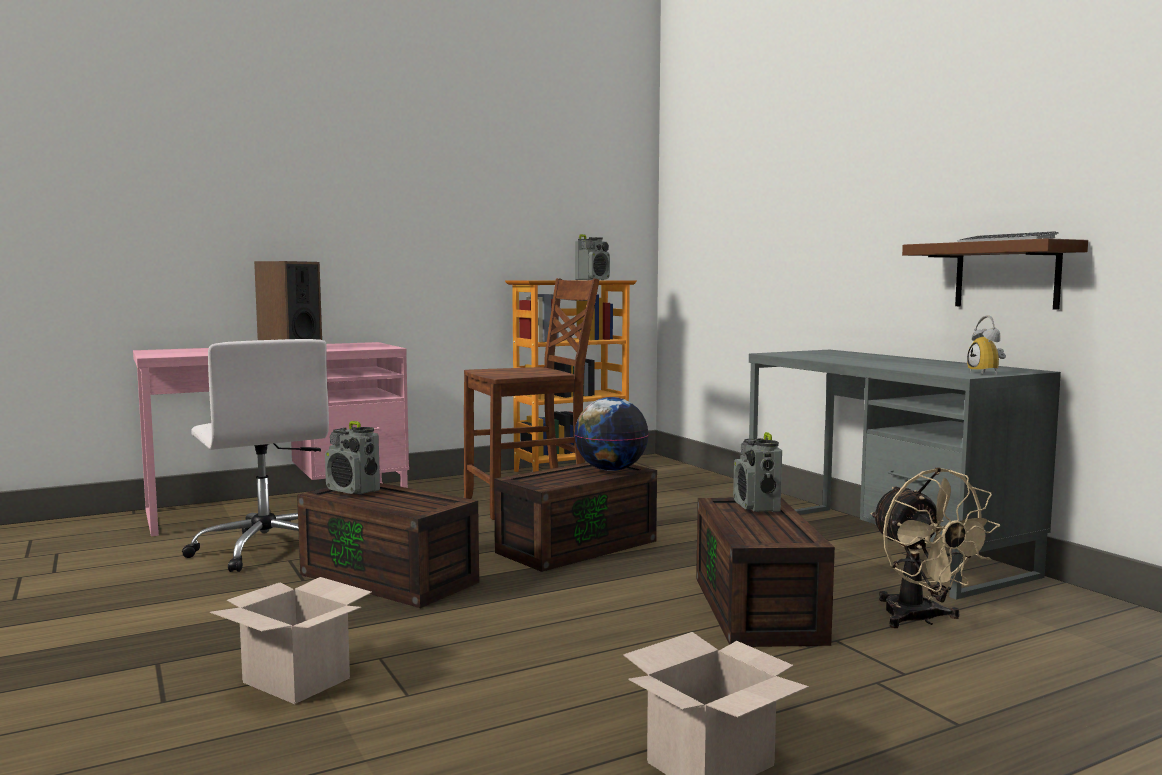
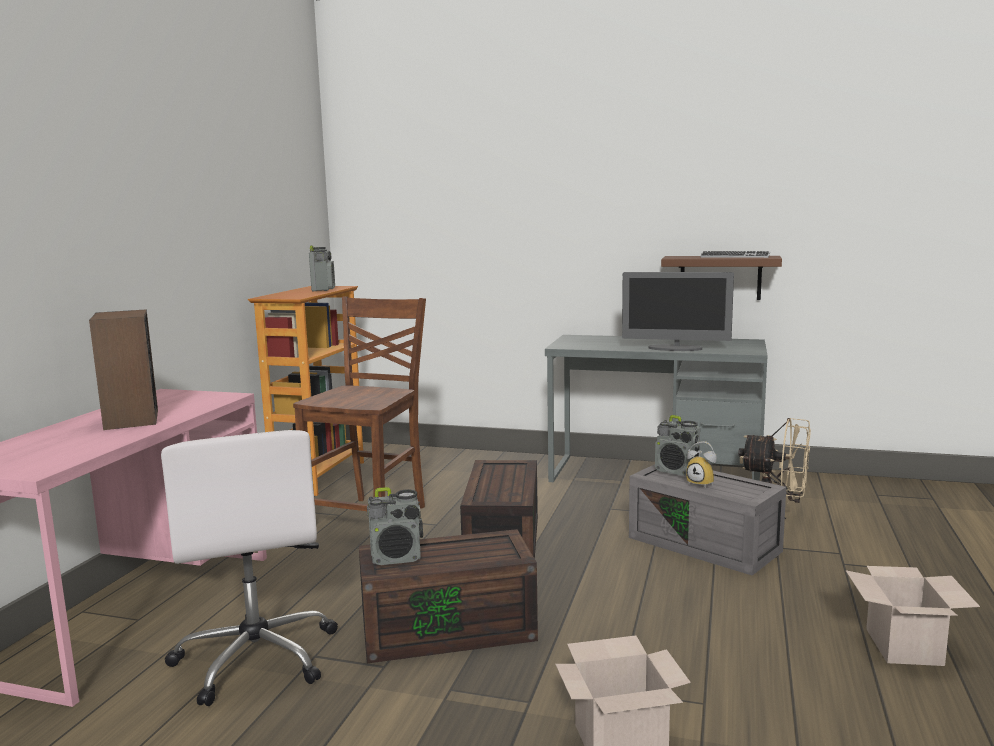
camera: 45 degrees left, 5 degrees up
(265, 549) = (257, 657): white office chair -> white office chair turned 60 degrees clockwise
(611, 470) = (511, 469): globe -> none
(760, 610) = (706, 544): brown storage box -> grey storage box
(884, 365) = (675, 348): none -> monitor
(988, 373) = (752, 348): alarm clock -> alarm clock (702, 483)

